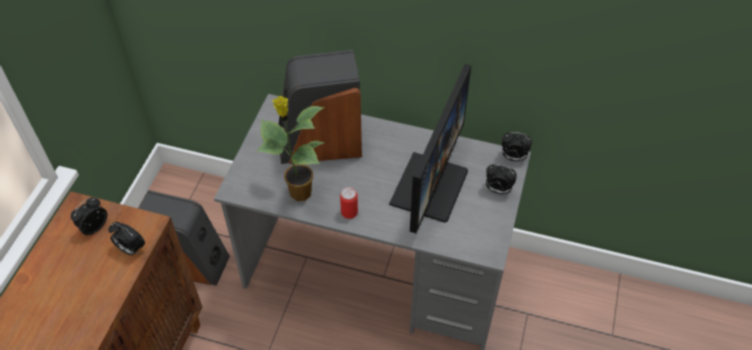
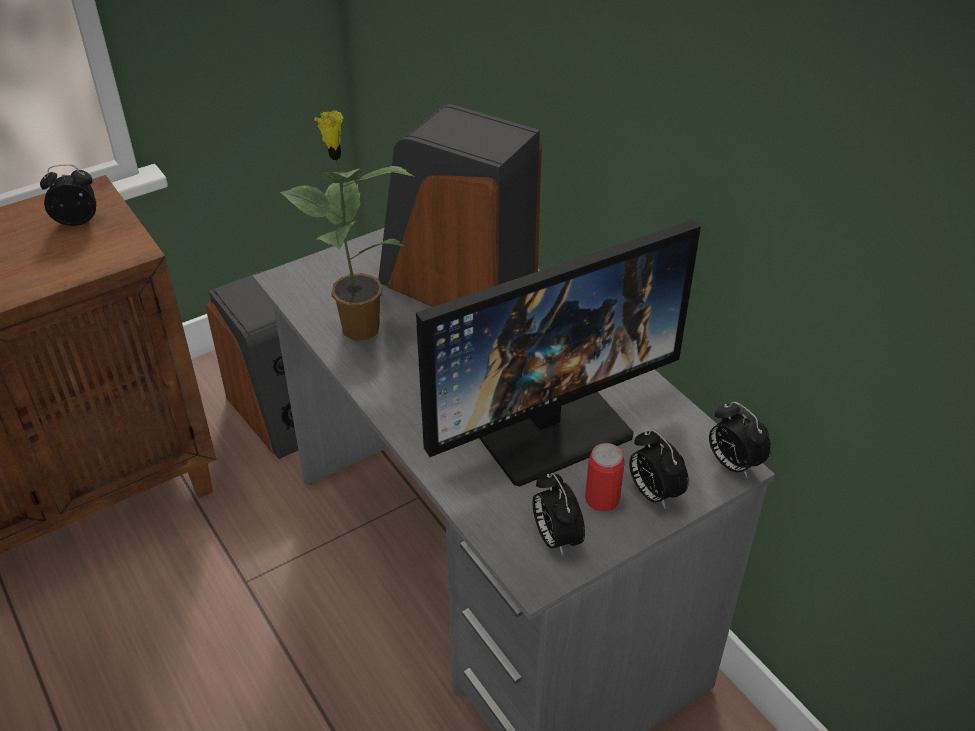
camera: 40 degrees right, 10 degrees down
(131, 249) = (81, 263): alarm clock -> alarm clock (555, 538)
(349, 212) = (394, 388): can -> can (602, 499)

